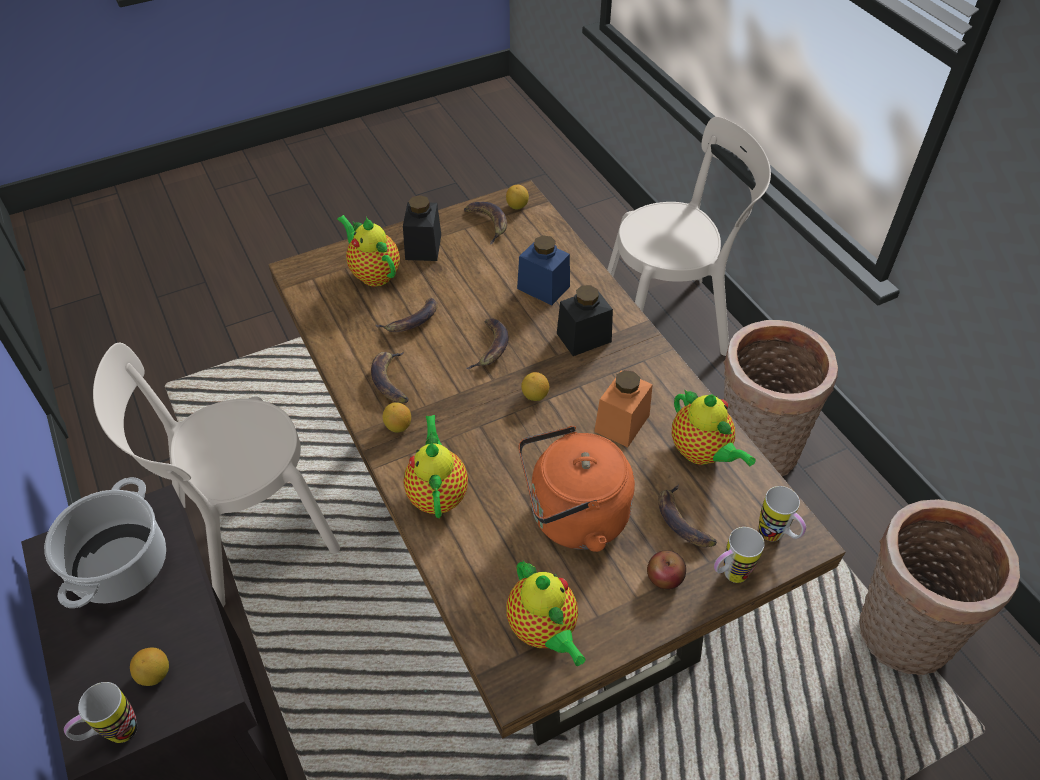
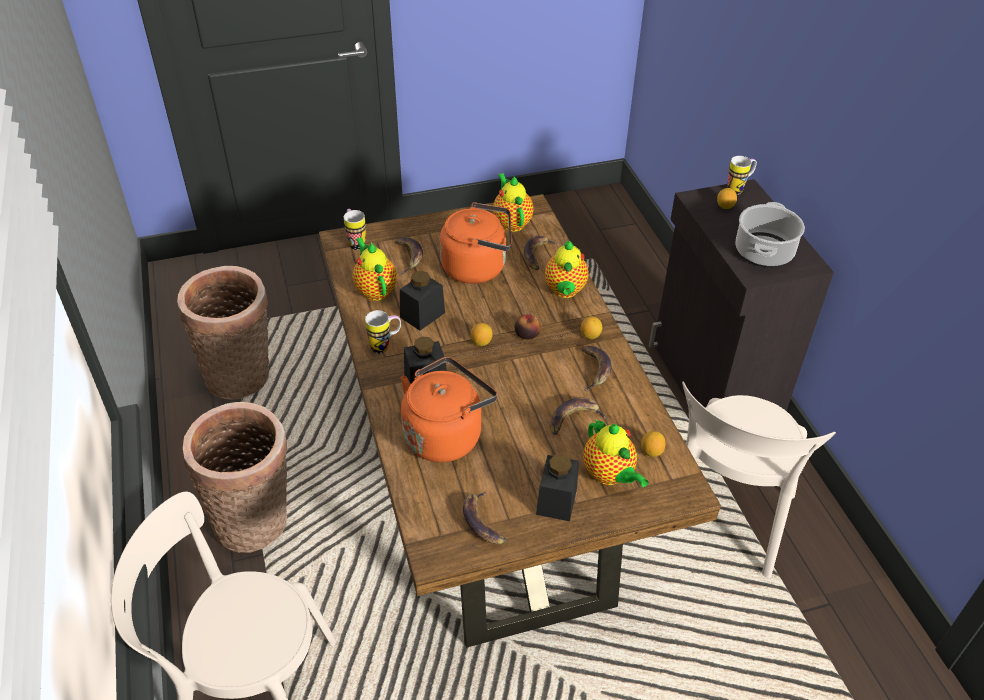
camera: 170 degrees left, 5 degrees down
(247, 533) = (723, 520): beige chair -> beige chair turned 135 degrees clockwise
(490, 347) = (508, 385): banana -> banana (537, 254)
(517, 206) = (443, 541): lemon -> lemon (651, 451)
(543, 287) = (445, 434): blue jar -> orange kettle
(622, 423) = (422, 315): orange jar -> black jar
(665, 577) = (433, 234): apple -> apple (527, 334)
(729, 576) = (395, 230): mug -> mug (385, 346)

